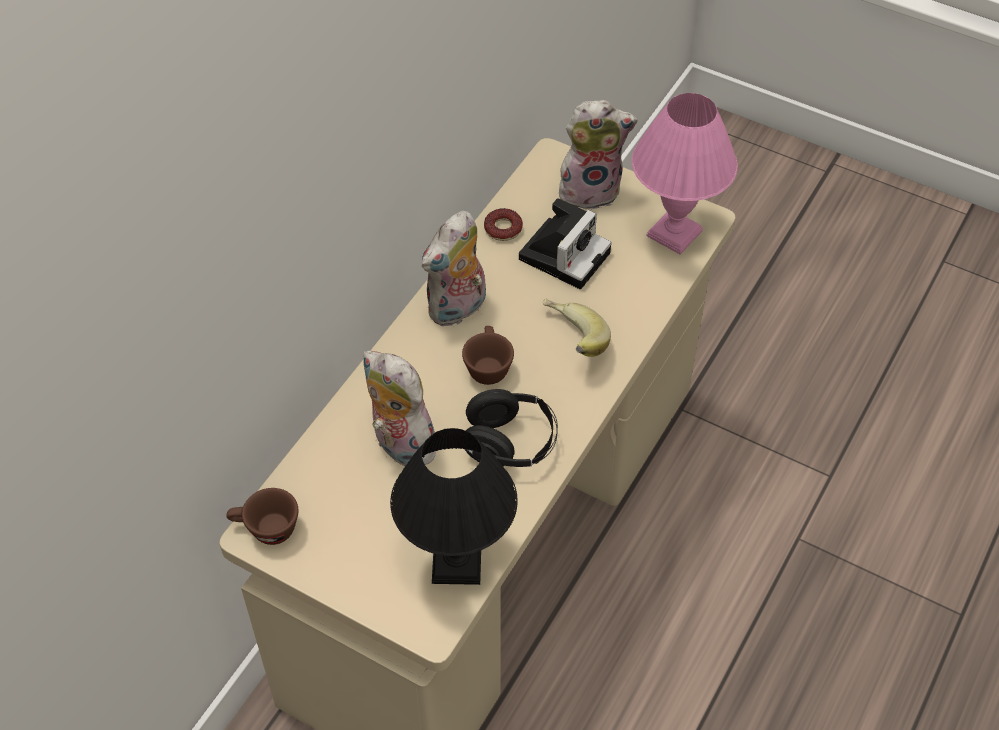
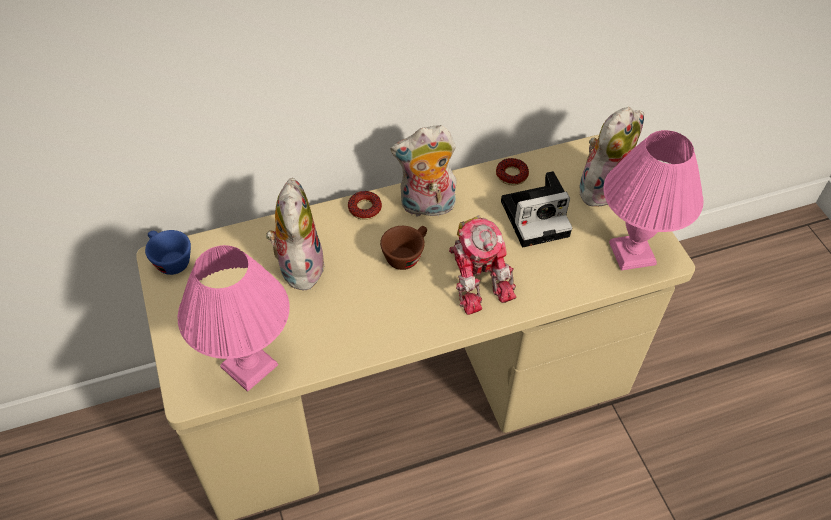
camera: 40 degrees right, 0 degrees up
(265, 529) = (169, 260): brown cup -> blue cup
(402, 349) = (365, 208): none -> donut
(455, 563) = (248, 366): black table lamp -> pink table lamp
(510, 444) = (365, 315): black headphones -> none
(570, 342) = (477, 277): banana -> toy robot
(591, 189) = (600, 187): plush toy -> plush toy turned 75 degrees counterclockwise

